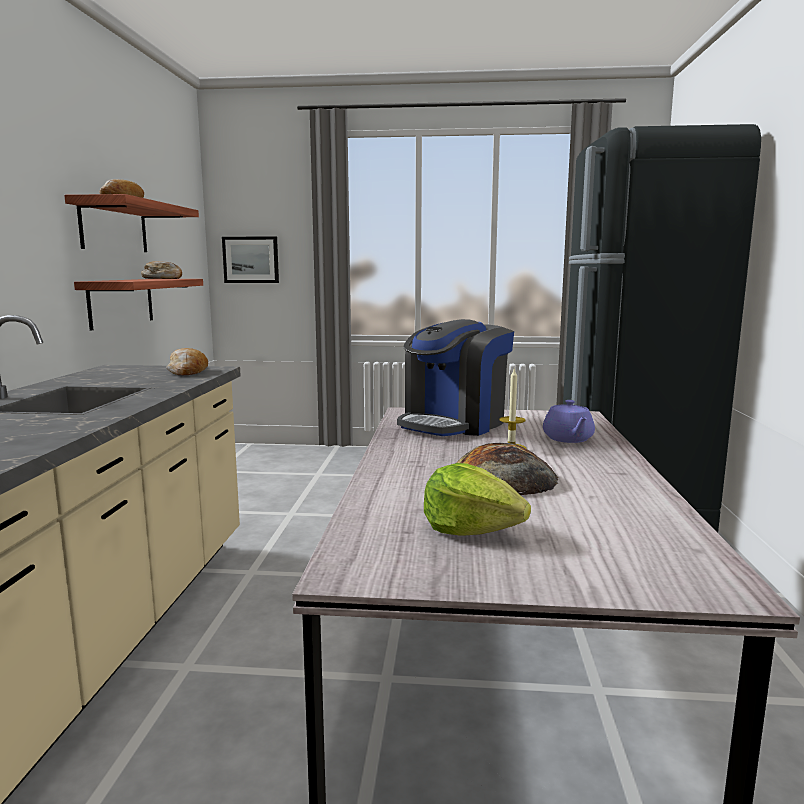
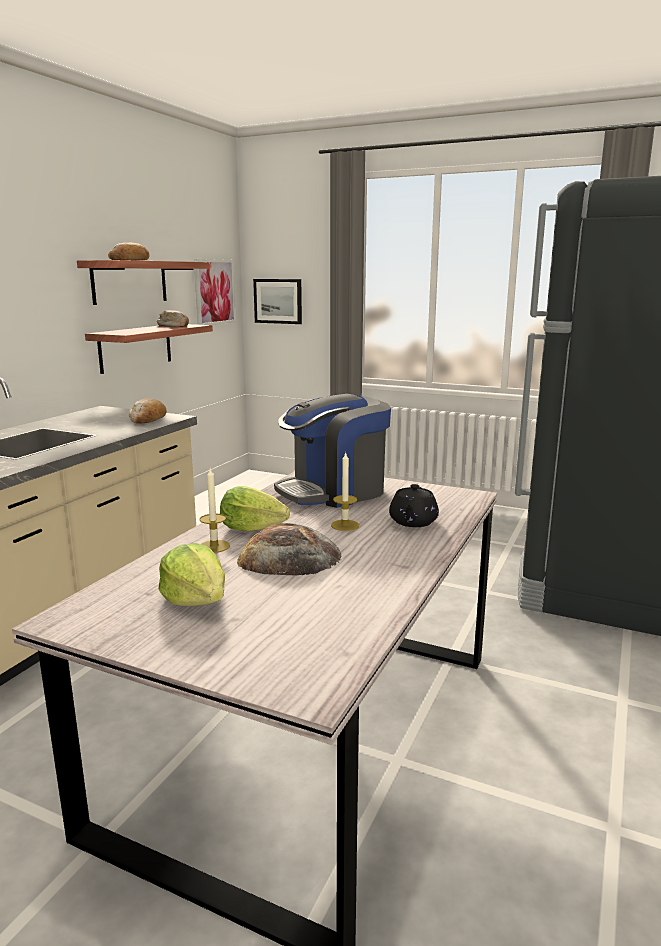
camera: 20 degrees right, 5 degrees up
(186, 248) = (214, 292): none -> picture
(409, 480) = (214, 546): none -> candle
(424, 461) = (252, 529): none -> lettuce
(568, 439) = (413, 522): purple teapot -> black teapot

